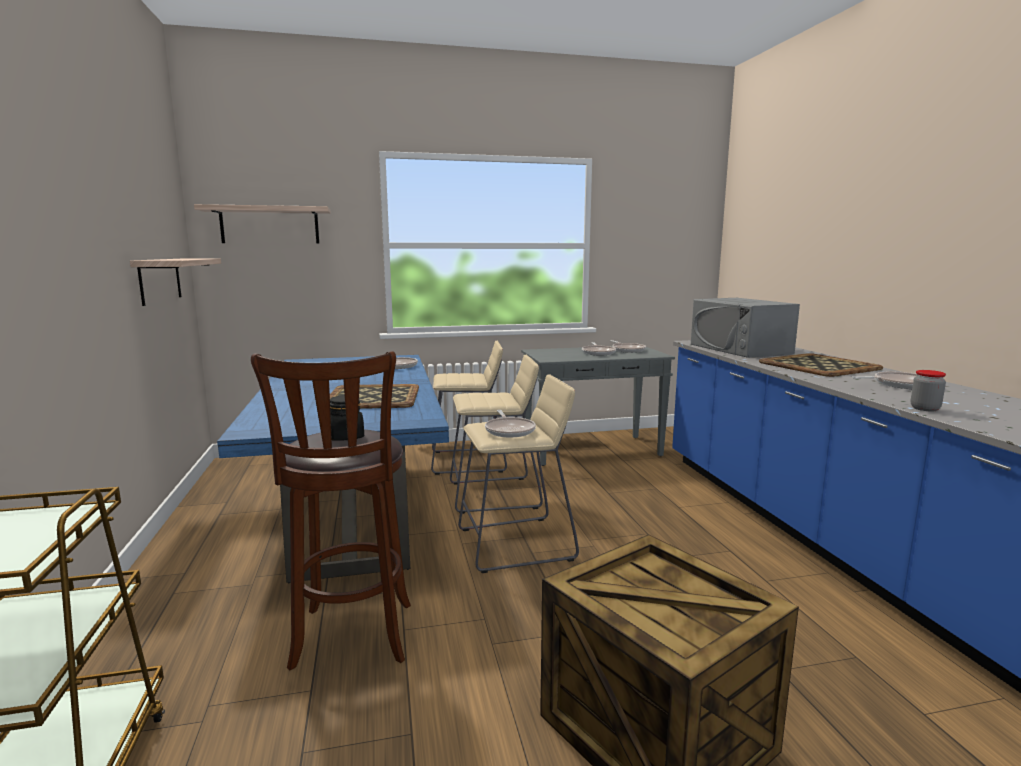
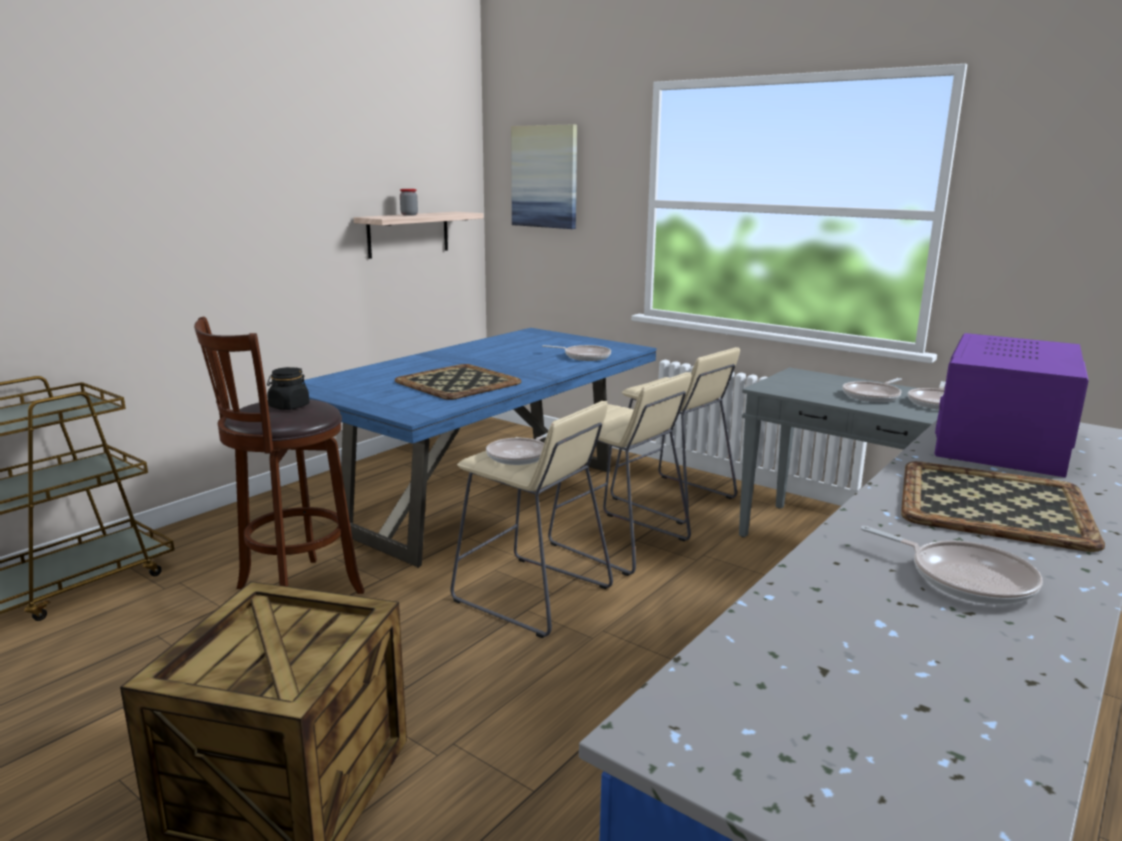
camera: 50 degrees right, 5 degrees up
(270, 225) = (545, 177): shelf -> picture
(740, 349) = (1001, 442): grey microwave -> purple microwave
(925, 408) = (782, 608): jar -> jar (409, 215)

